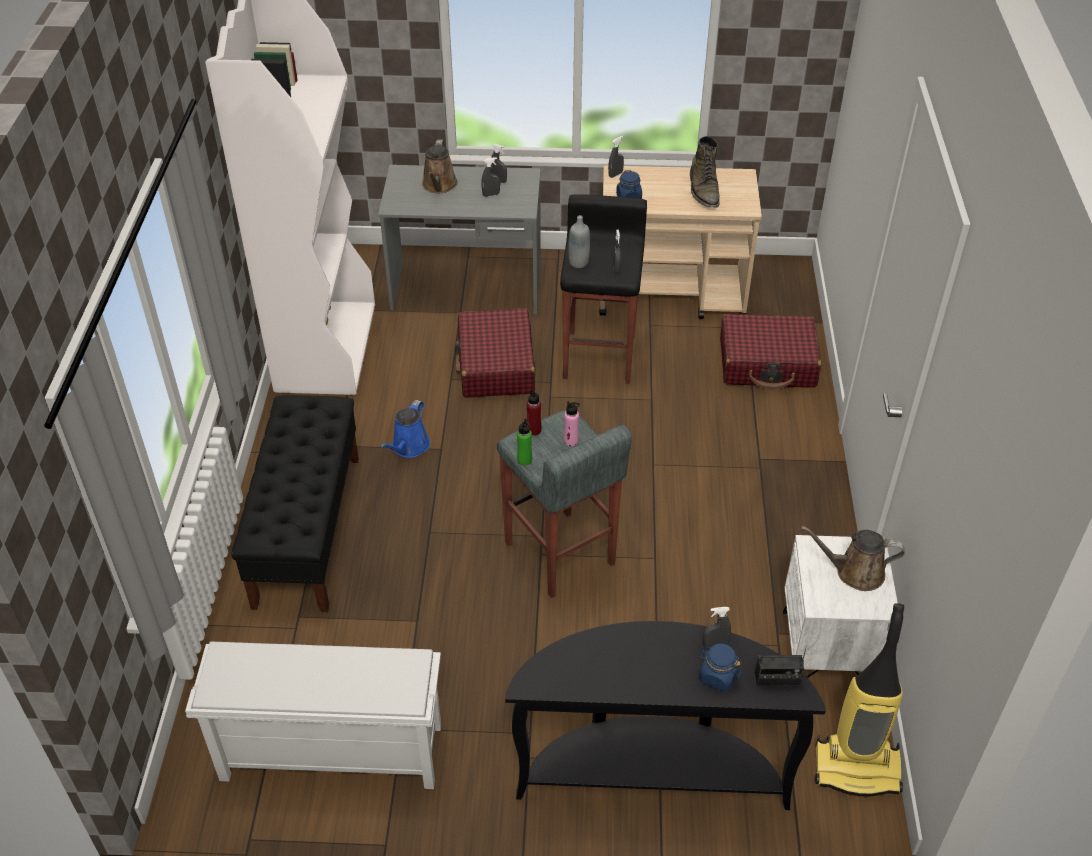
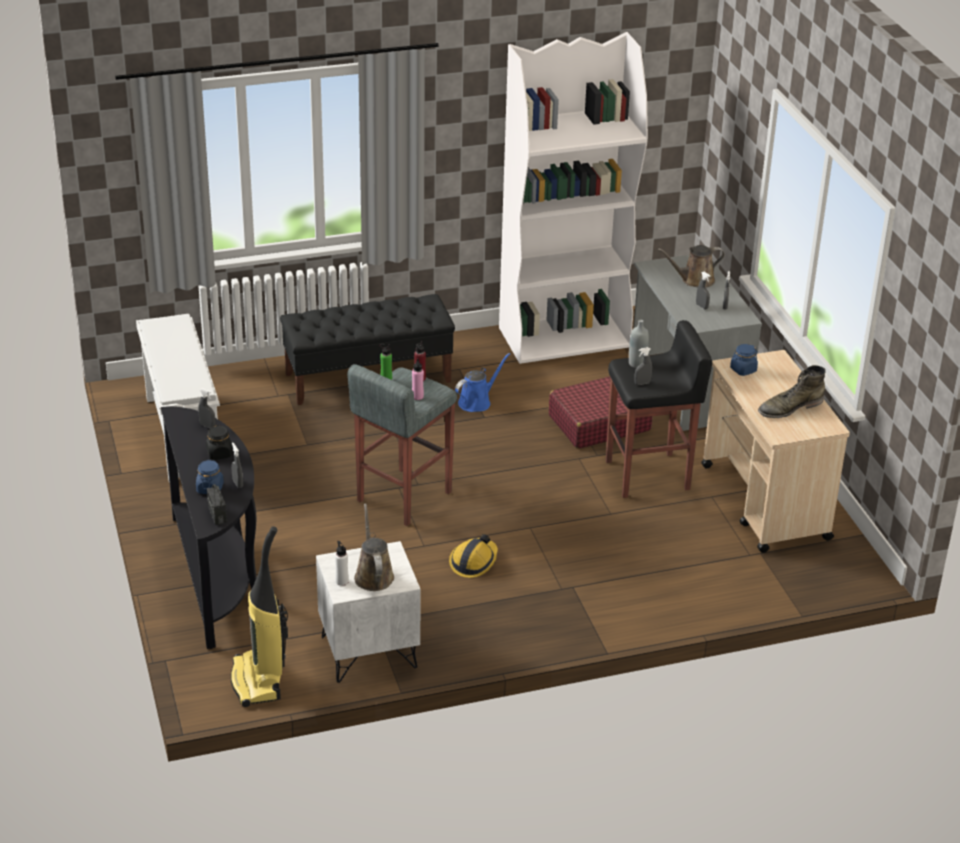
camera: 70 degrees right, 10 degrees down
(409, 447) = (477, 402): blue watering can -> blue watering can turned 135 degrees clockwise
(615, 174) = (774, 357): grey spray bottle -> grey spray bottle (207, 426)
(642, 652) = (219, 453): none -> black jar
(696, 523) = (473, 562): none -> hard hat
(767, 363) = (706, 575): red suitcase -> none
(861, 603) = (342, 581): none -> white bottle

